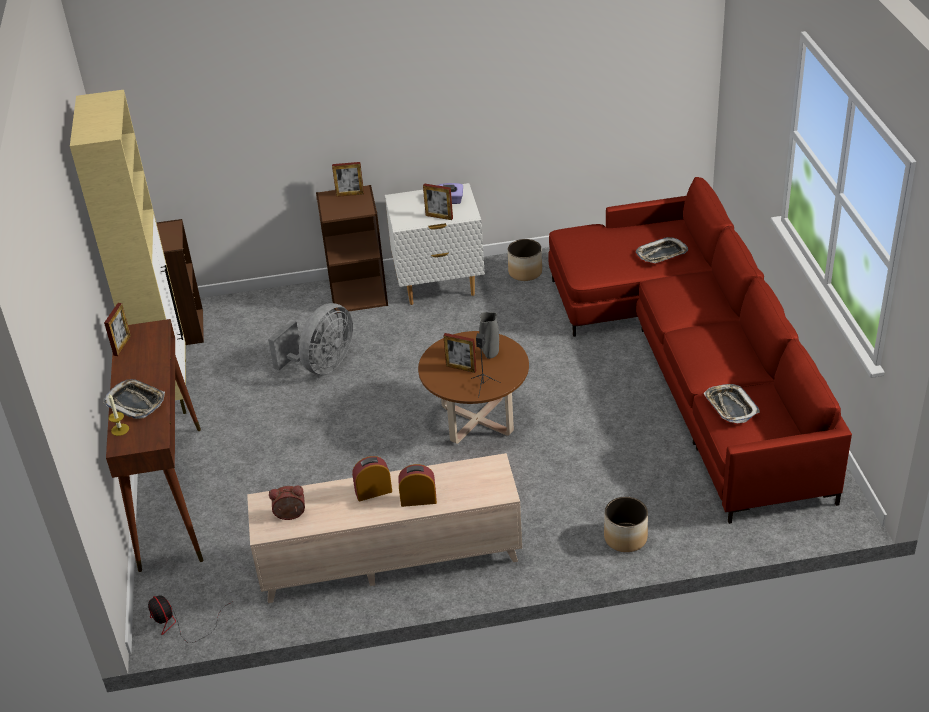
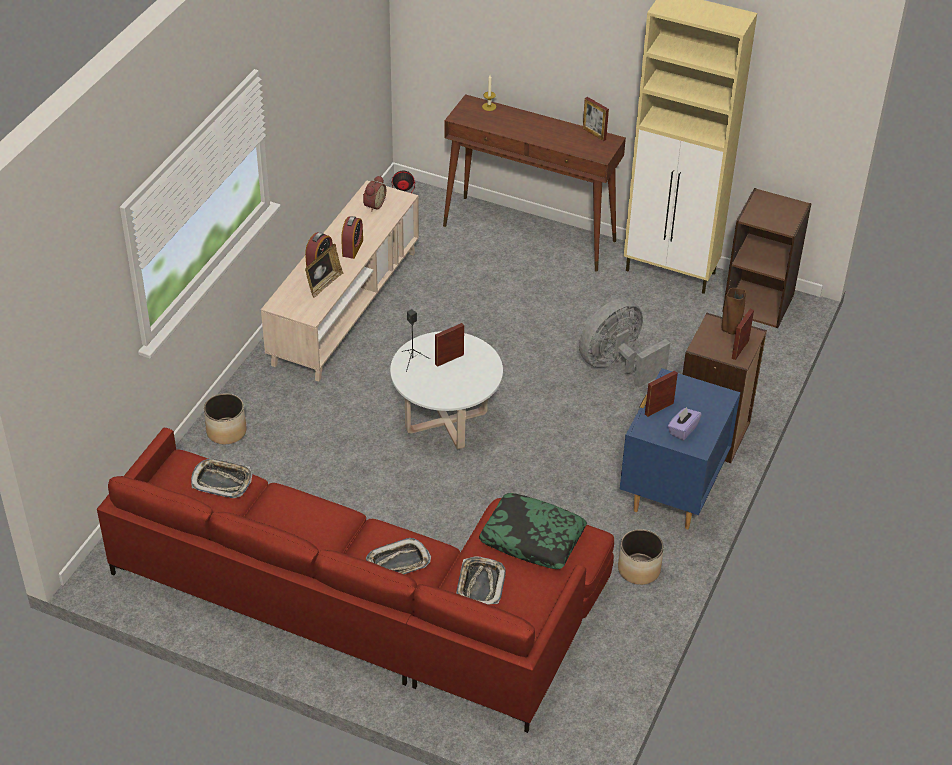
camera: 120 degrees right, 5 degrees up
(136, 402) = (513, 121): tray -> tray (398, 563)
(321, 365) = (617, 365): grey fan -> grey fan turned 75 degrees clockwise
(332, 205) = (730, 330): none -> brown vase
(439, 287) = (672, 493): white nightstand -> blue nightstand
(444, 480) = (324, 284): none -> picture frame
(477, 420) = (446, 421): brown coffee table -> white coffee table
(490, 354) = (449, 384): grey vase -> none
(596, 253) = (532, 538): none -> pillow

